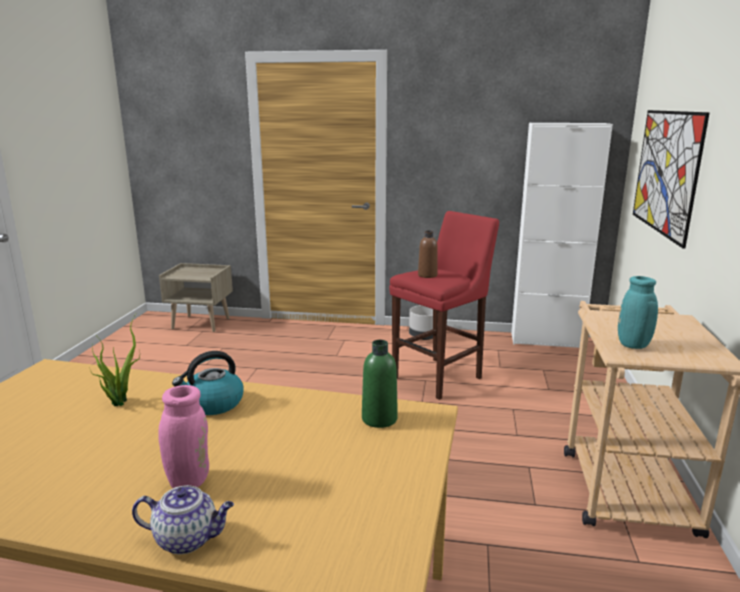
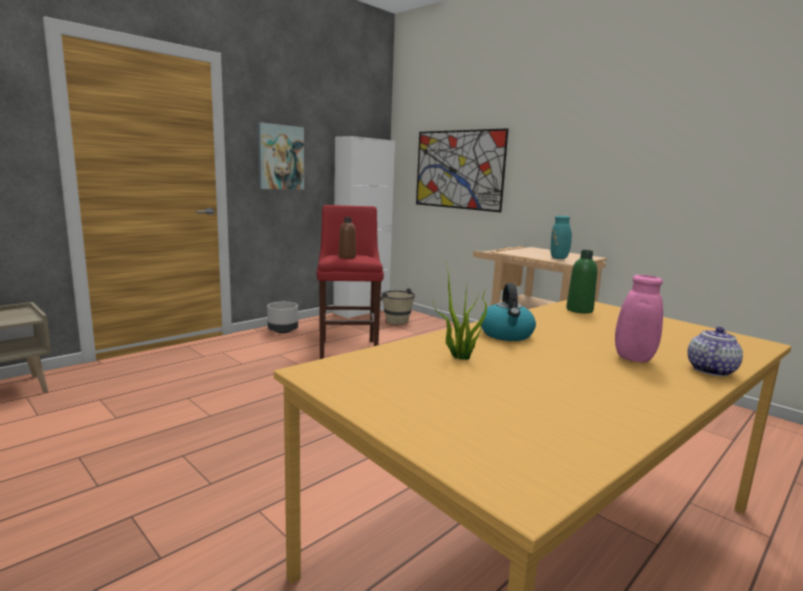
camera: 55 degrees left, 5 degrees down
(450, 151) = (280, 157): none -> picture
(559, 363) = (393, 320): none -> beige bucket

